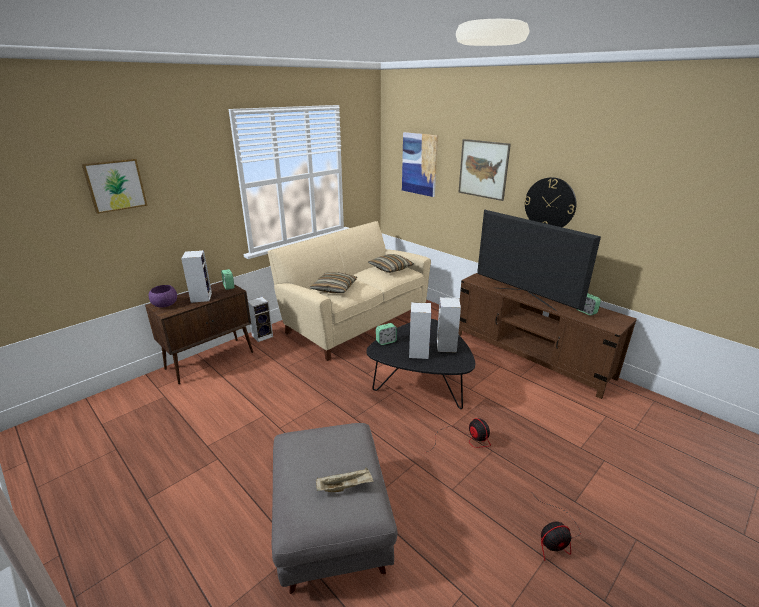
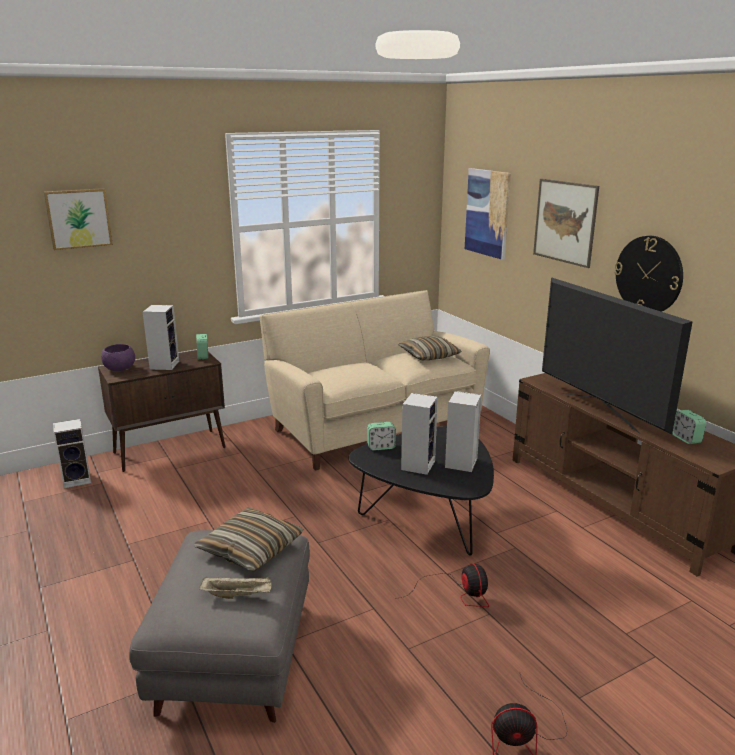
camera: 15 degrees right, 5 degrees down
(263, 336) = (246, 430): speaker -> speaker (78, 479)
(334, 288) = (338, 373): pillow -> pillow (251, 549)

